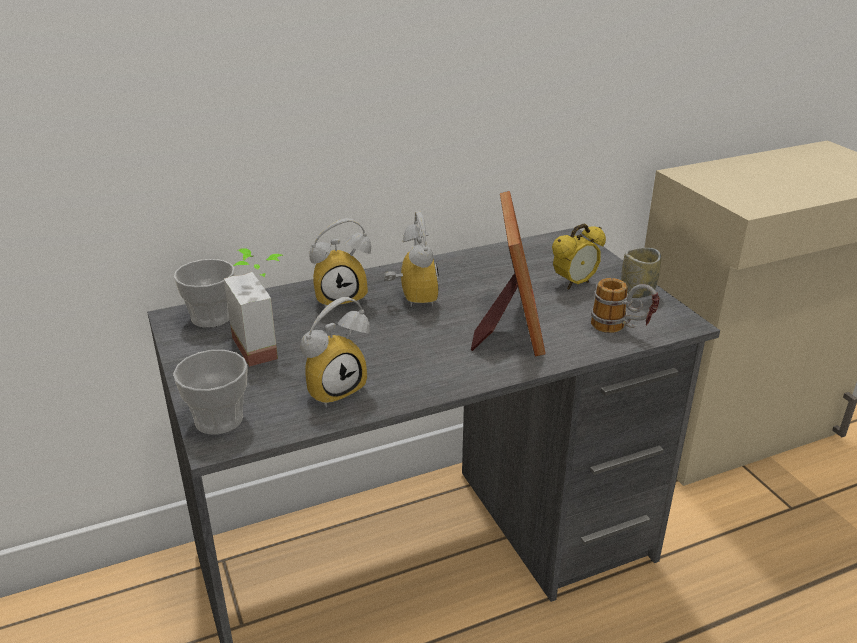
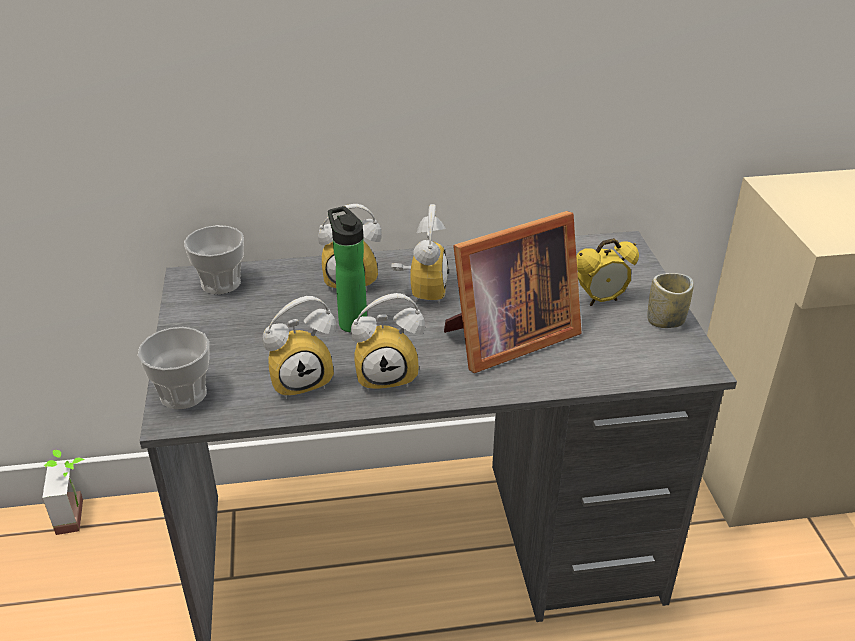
camera: 15 degrees right, 5 degrees up
(266, 345) = (259, 322): potted plant -> potted plant (79, 514)
(357, 332) = (351, 322): none -> bottle
(415, 371) = (388, 375): none -> alarm clock
(508, 326) = (505, 339): picture frame -> picture frame turned 45 degrees clockwise
(621, 329) = (625, 363): mug -> none

